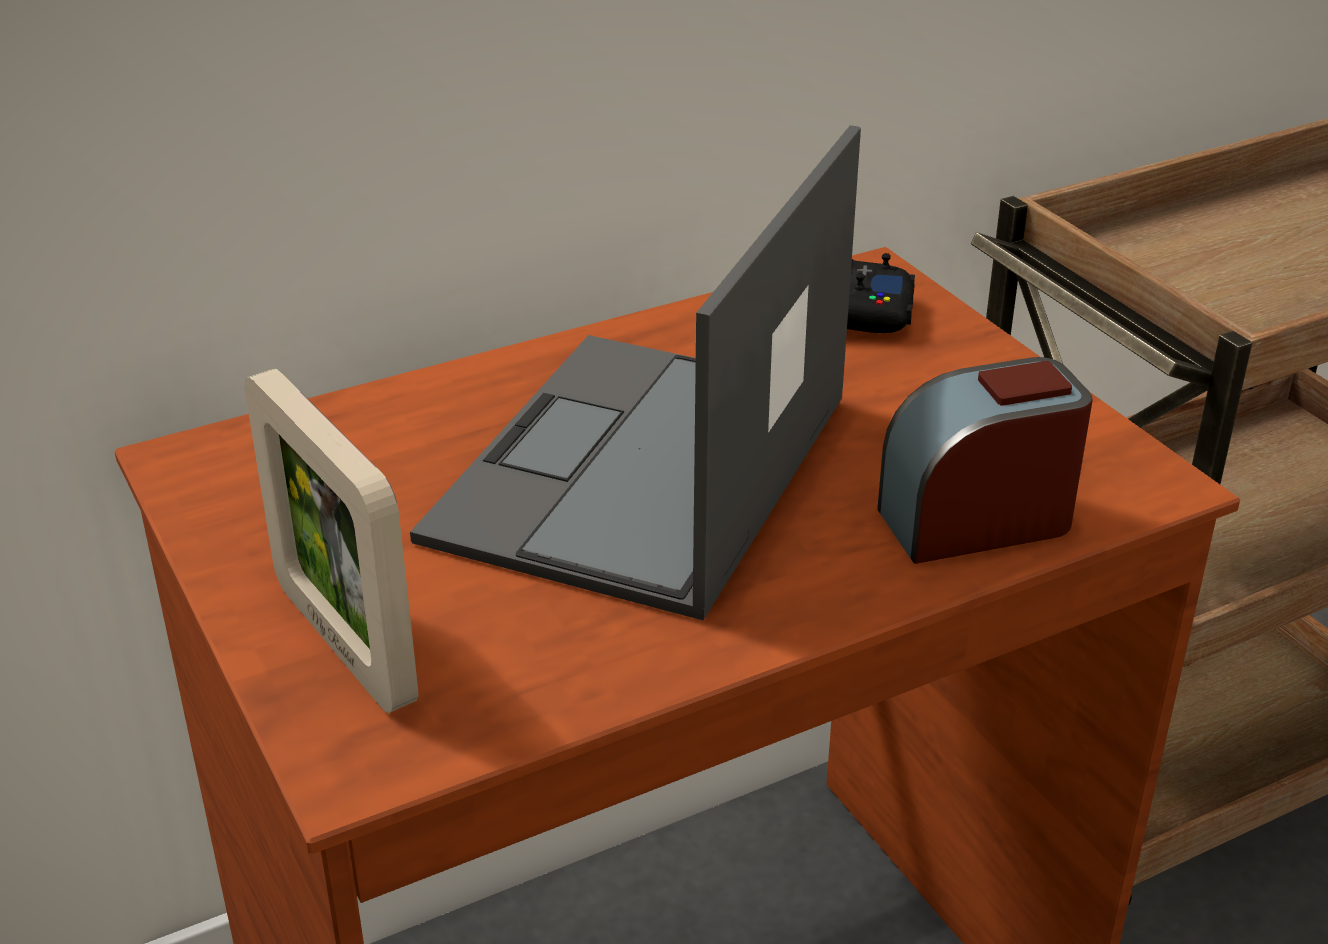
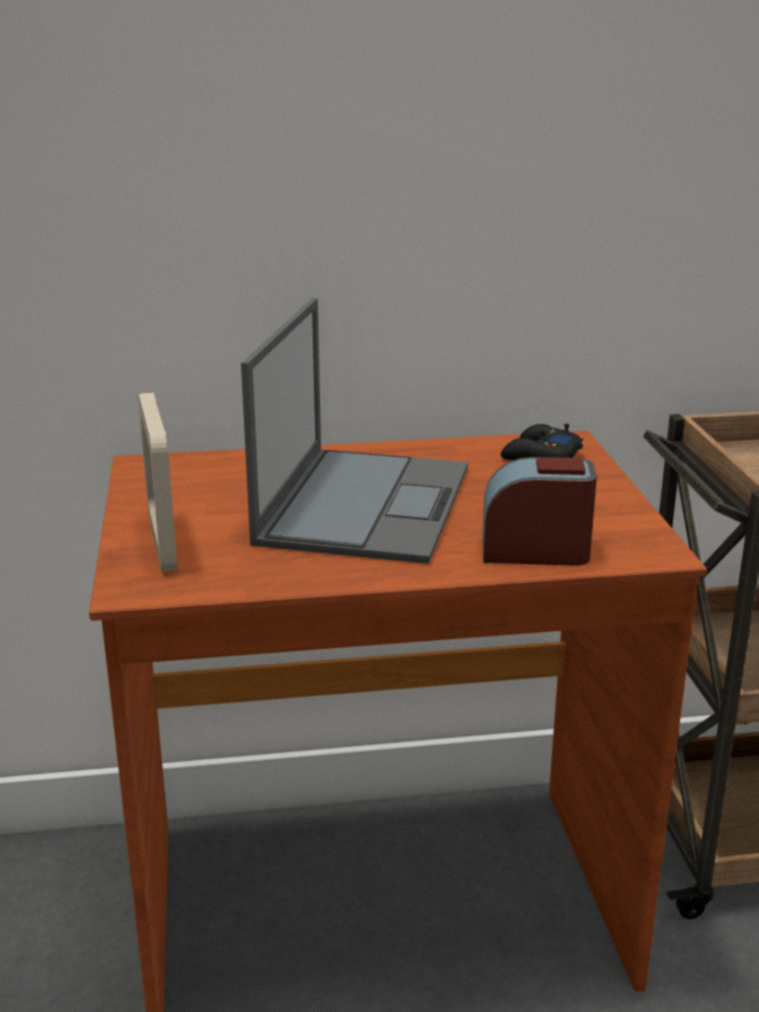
camera: 20 degrees right, 10 degrees down
(640, 472) = (365, 503): laptop -> laptop turned 150 degrees clockwise

